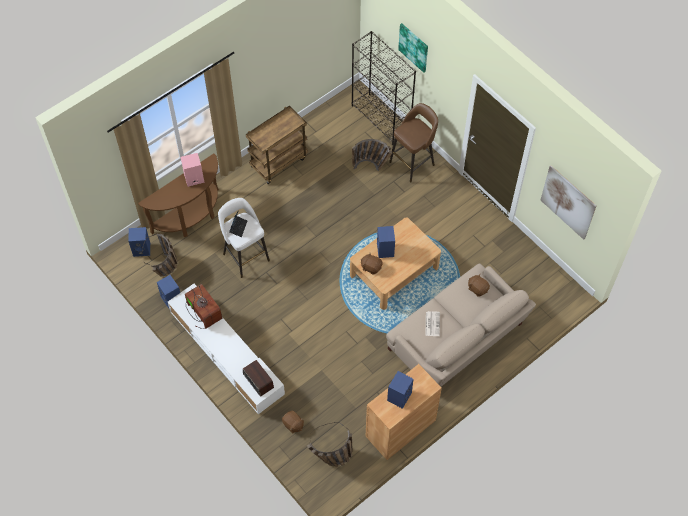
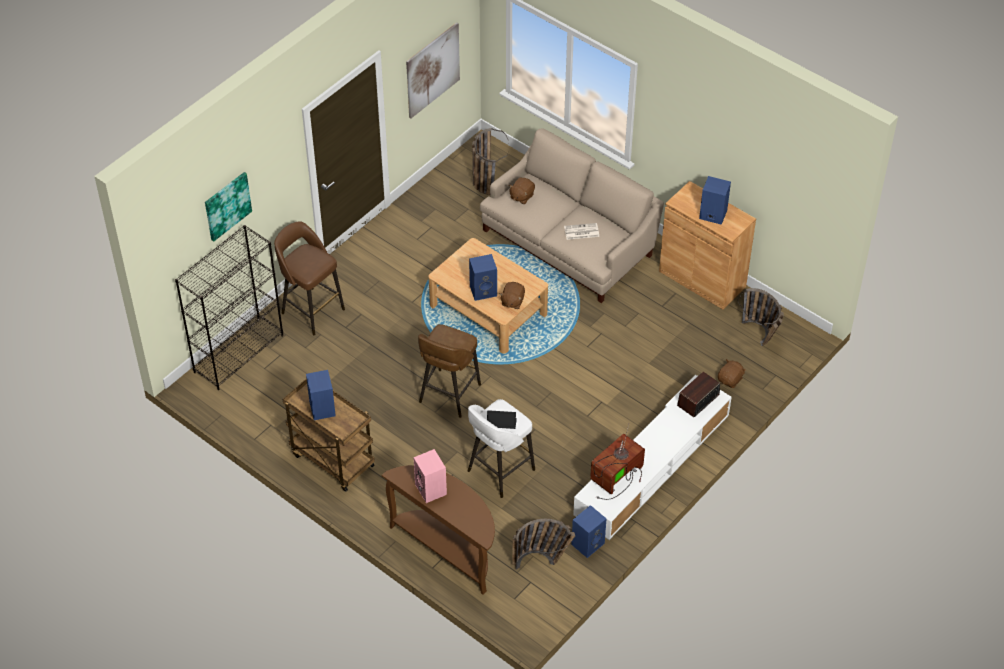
camera: 100 degrees left, 10 degrees down
(142, 249) = (514, 598): blue speaker -> blue speaker (321, 408)
(319, 235) = (448, 395): none -> brown stool
(372, 167) = (324, 353): basket -> basket (485, 178)

